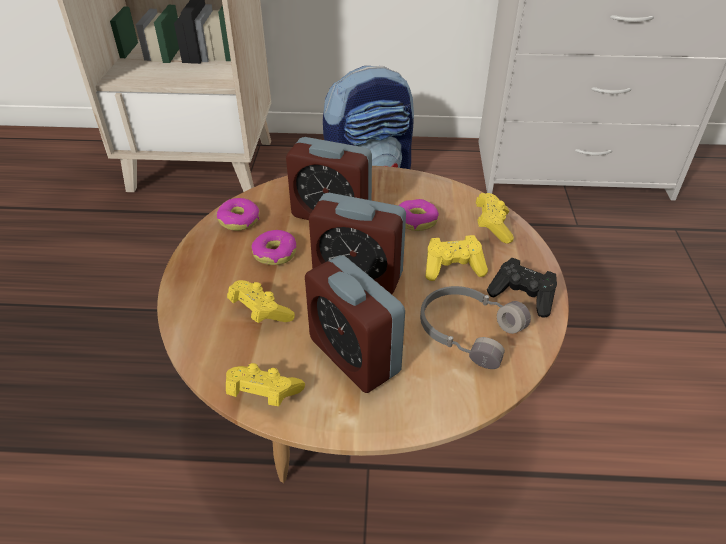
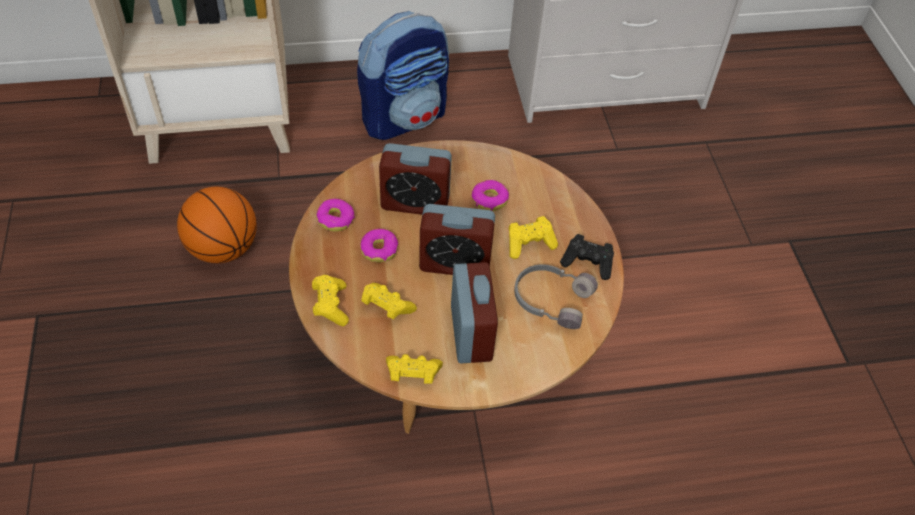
camera: 15 degrees left, 10 degrees up
(160, 266) = (223, 248): none -> basketball
(354, 356) = (471, 333): alarm clock -> alarm clock turned 135 degrees counterclockwise
(492, 226) = (554, 197): yellow game controller -> yellow game controller (330, 306)

